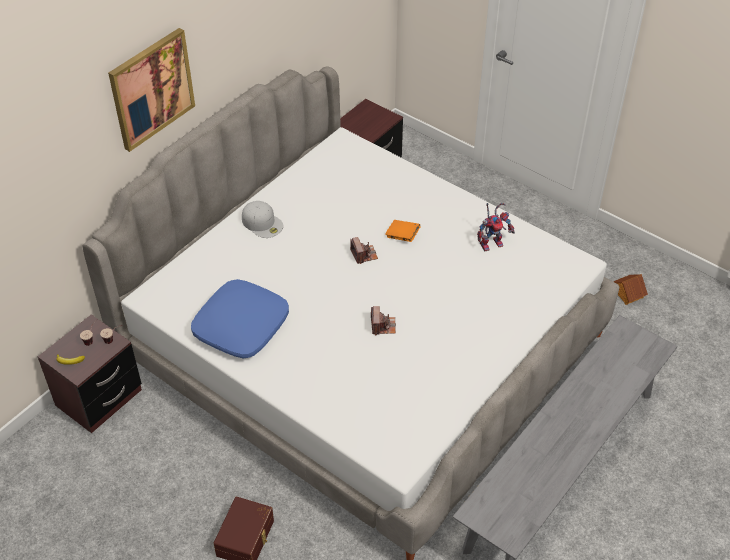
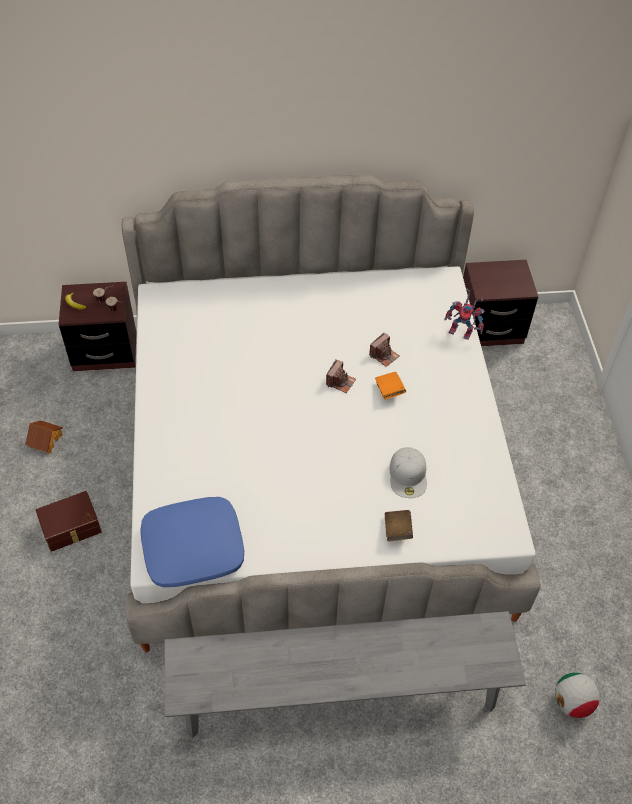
camera: 45 degrees right, 5 degrees up
(151, 88) = (236, 118): picture -> none
(241, 326) = (187, 364): blue pillow -> blue pillow (193, 547)
(262, 223) = (300, 299): white cap -> white cap (408, 475)
(383, 326) = (281, 448): camera -> camera (384, 355)
(492, 242) = (455, 454): toy robot -> toy robot (463, 331)
(519, 314) = (397, 530): none -> brown book
(627, 293) = (589, 608): toy house -> toy house (45, 440)
(681, 353) = (572, 702): none -> football

